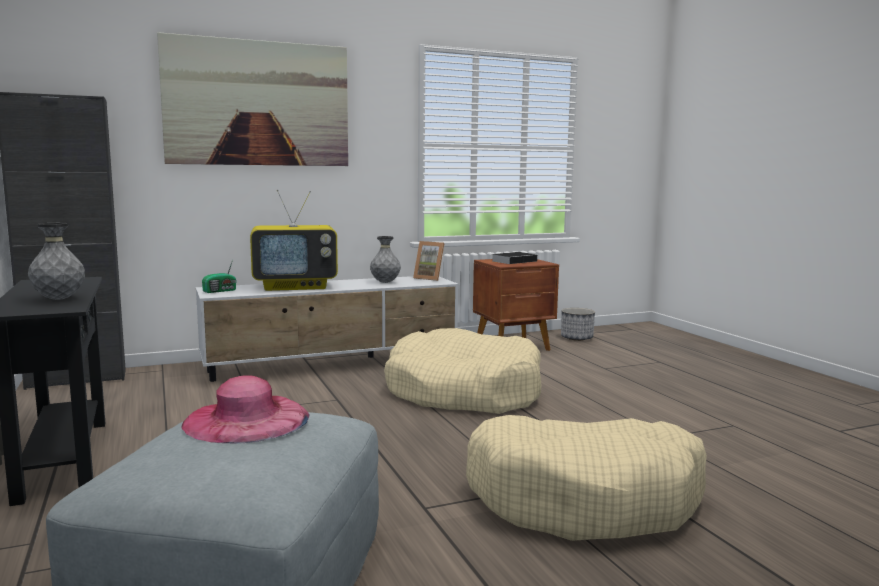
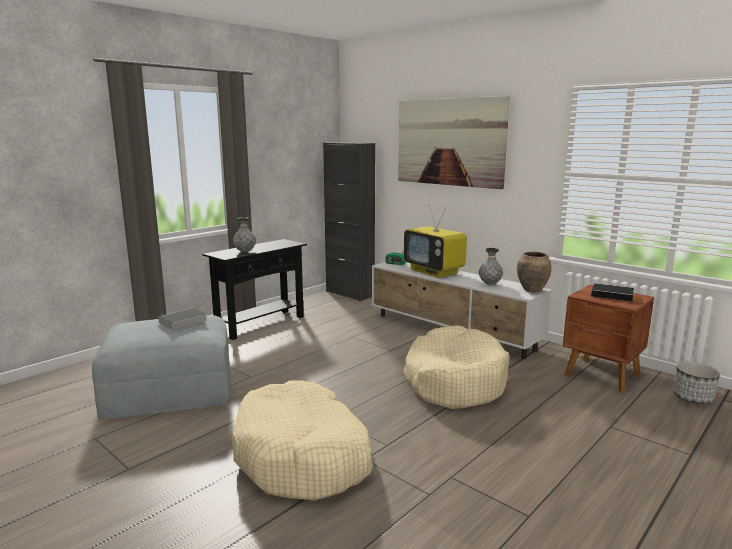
camera: 65 degrees right, 5 degrees up
(246, 419) = (182, 322): pink hat -> book
(430, 278) = (532, 290): picture frame -> brown vase

